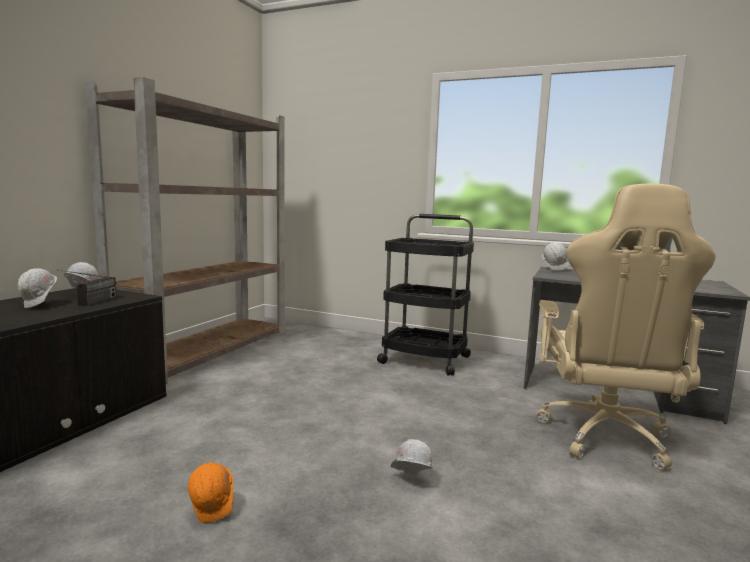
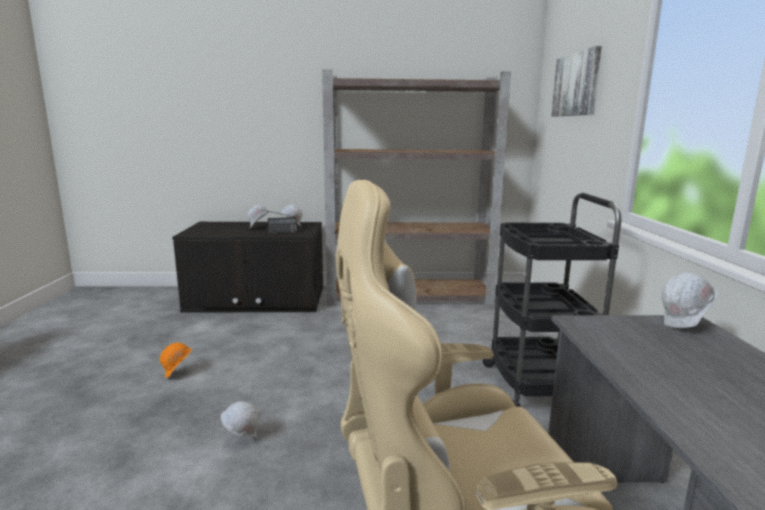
camera: 65 degrees right, 5 degrees up
(337, 135) = (576, 84): none -> picture

